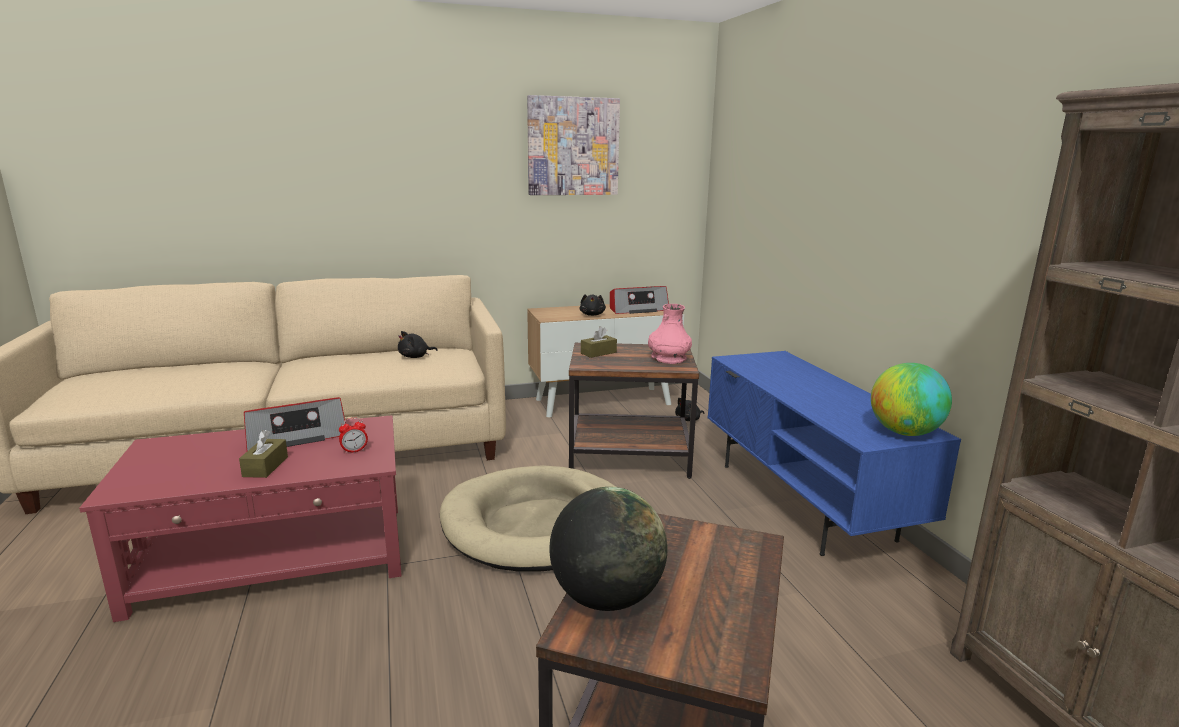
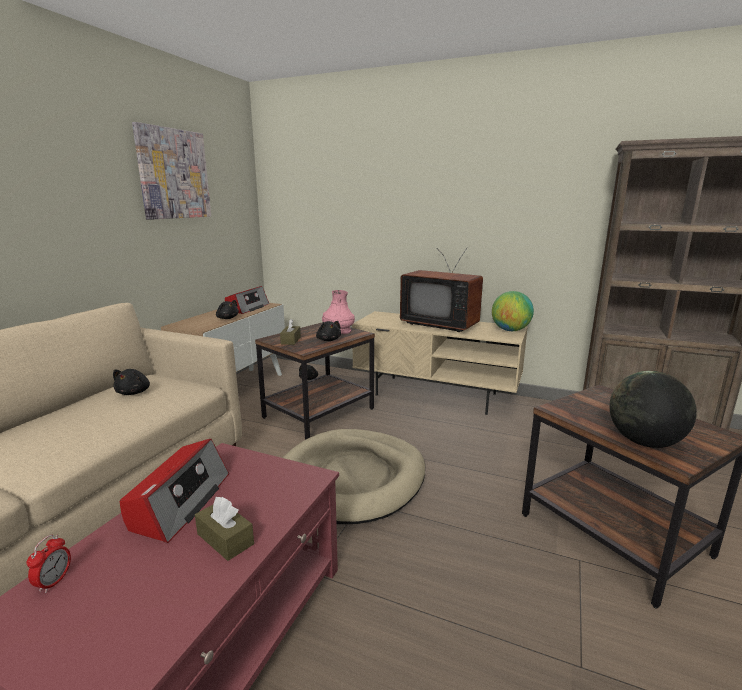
camera: 50 degrees left, 0 degrees up
(354, 451) = (269, 480): alarm clock -> alarm clock (54, 582)
(631, 364) = (328, 340): none -> black plush toy
(805, 501) = (436, 394): blue tv stand -> beige tv stand
(821, 391) = (440, 324): none -> television

